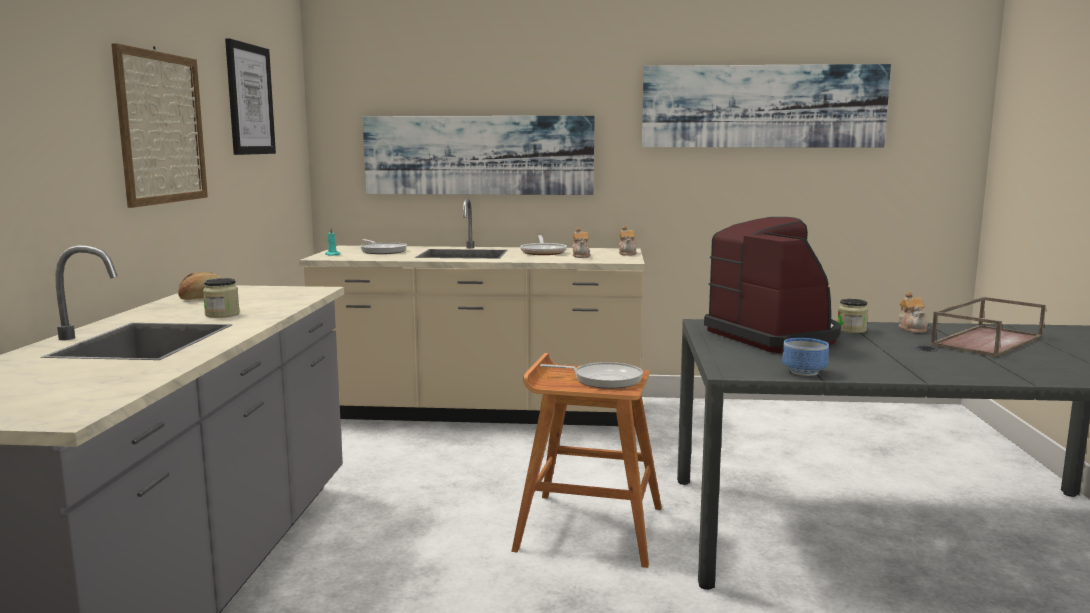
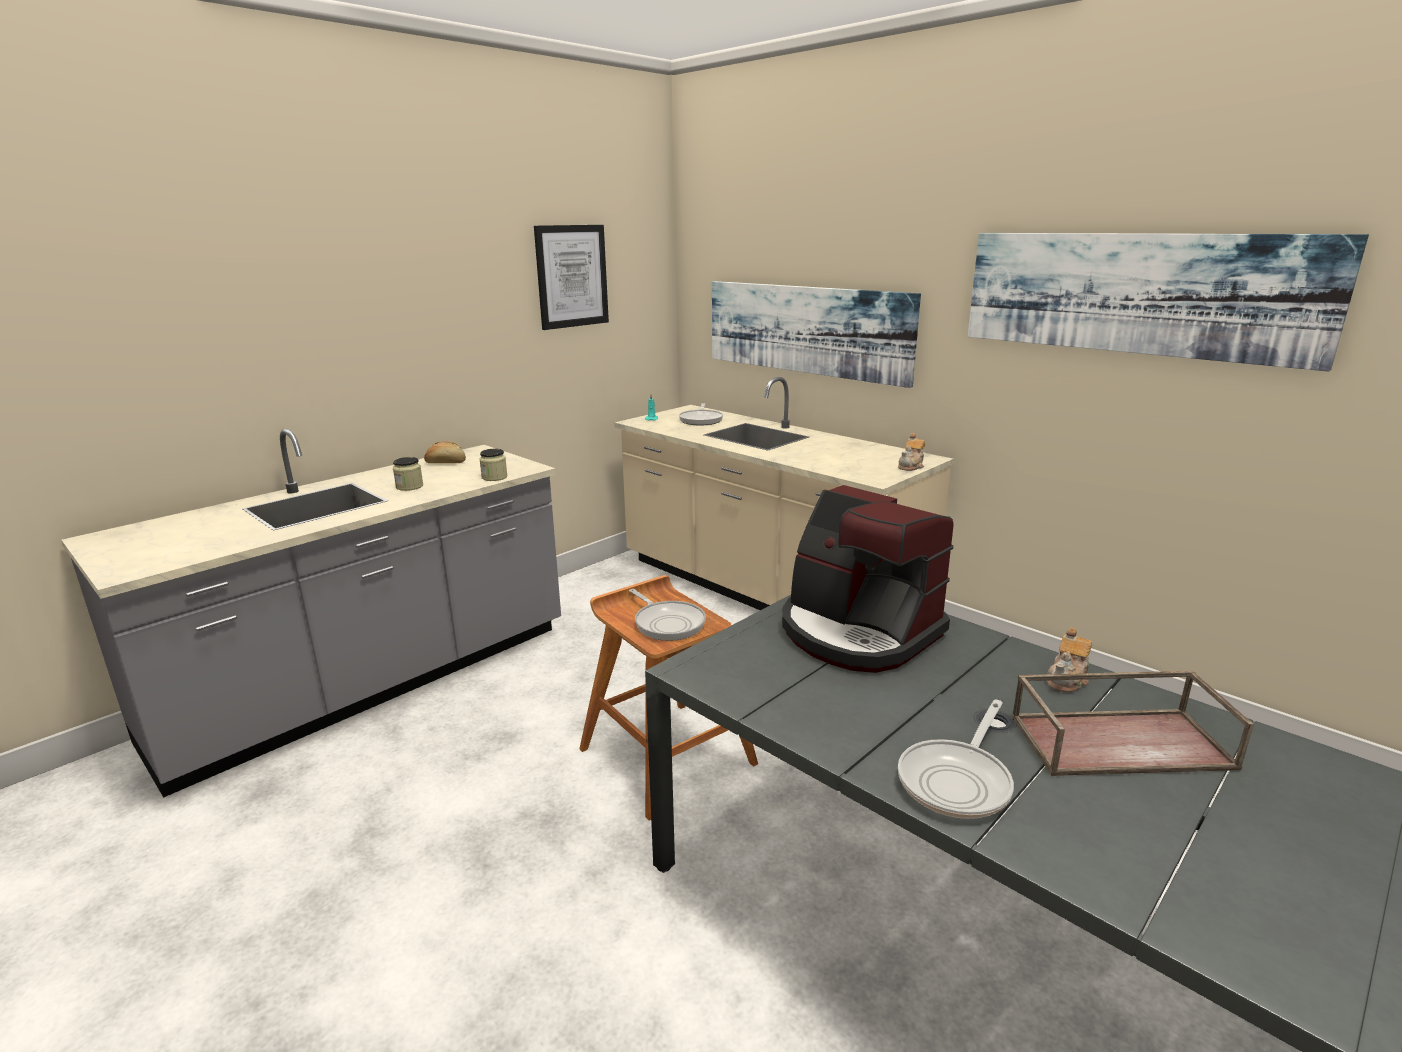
camera: 40 degrees right, 10 degrees up
(161, 125) = (433, 316): picture -> none
(543, 252) = (831, 447): frying pan -> frying pan (958, 781)
(581, 256) = (852, 461): teapot -> none
(774, 336) = (858, 632): coffee machine -> coffee machine turned 120 degrees clockwise
(805, 372) = (753, 699): bowl -> none
(851, 330) = (976, 653): jar -> jar (494, 477)

